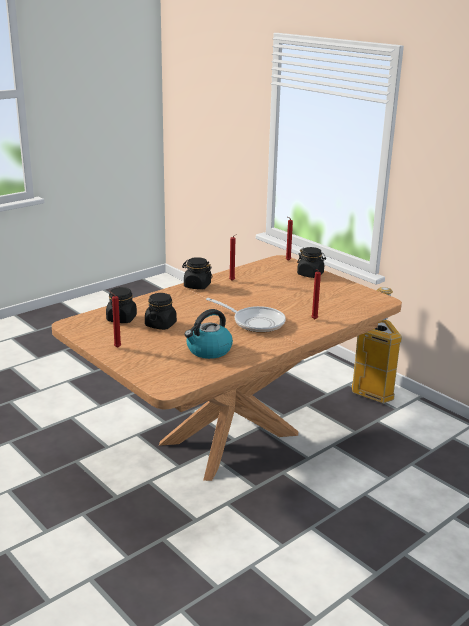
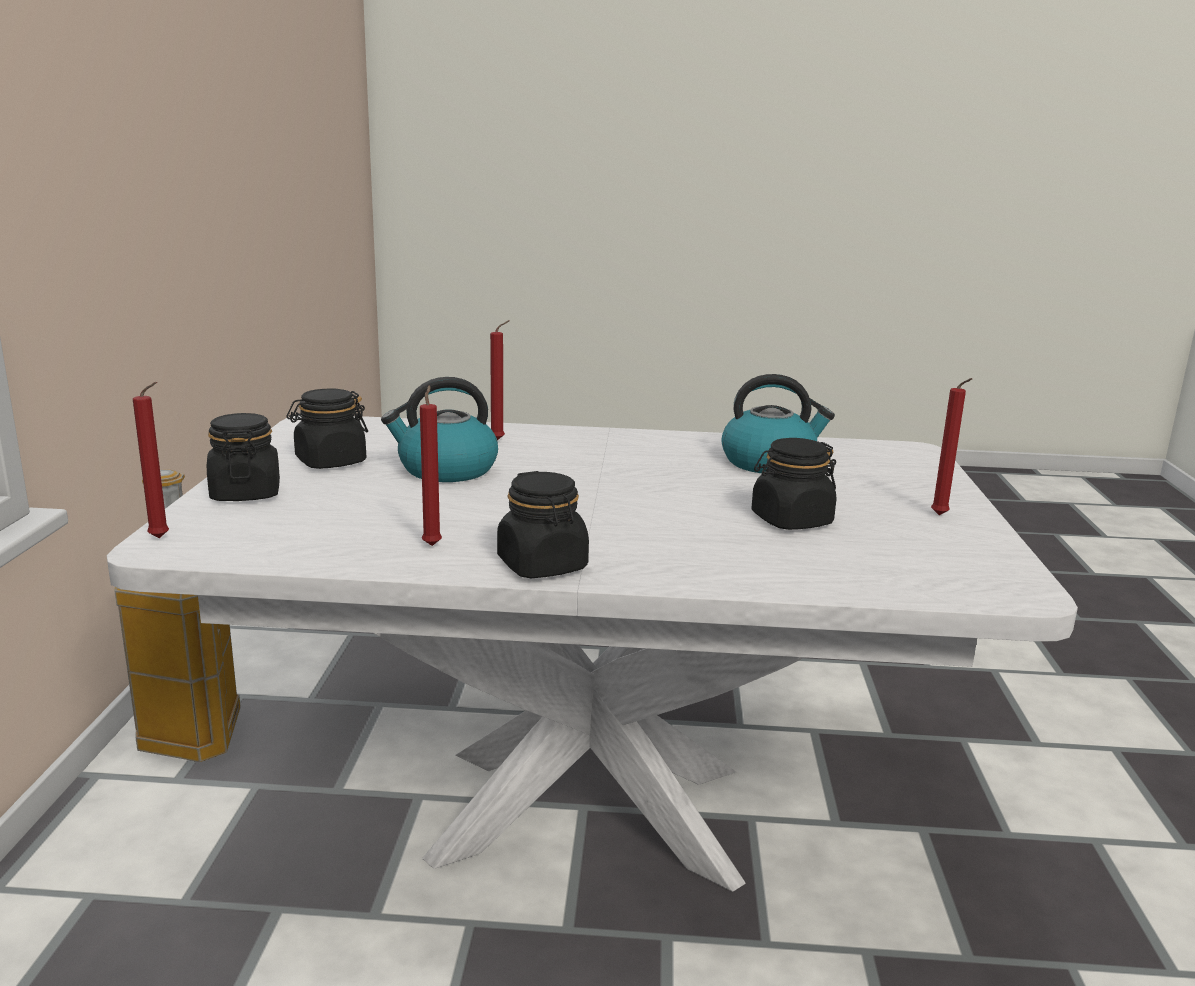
camera: 135 degrees left, 5 degrees down
(121, 319) = (866, 560): black jar -> black jar (330, 462)
(231, 439) = (587, 811): brown dining table -> white dining table
(255, 322) = (602, 467): frying pan -> none
(291, 301) = (446, 470): none -> kettle

